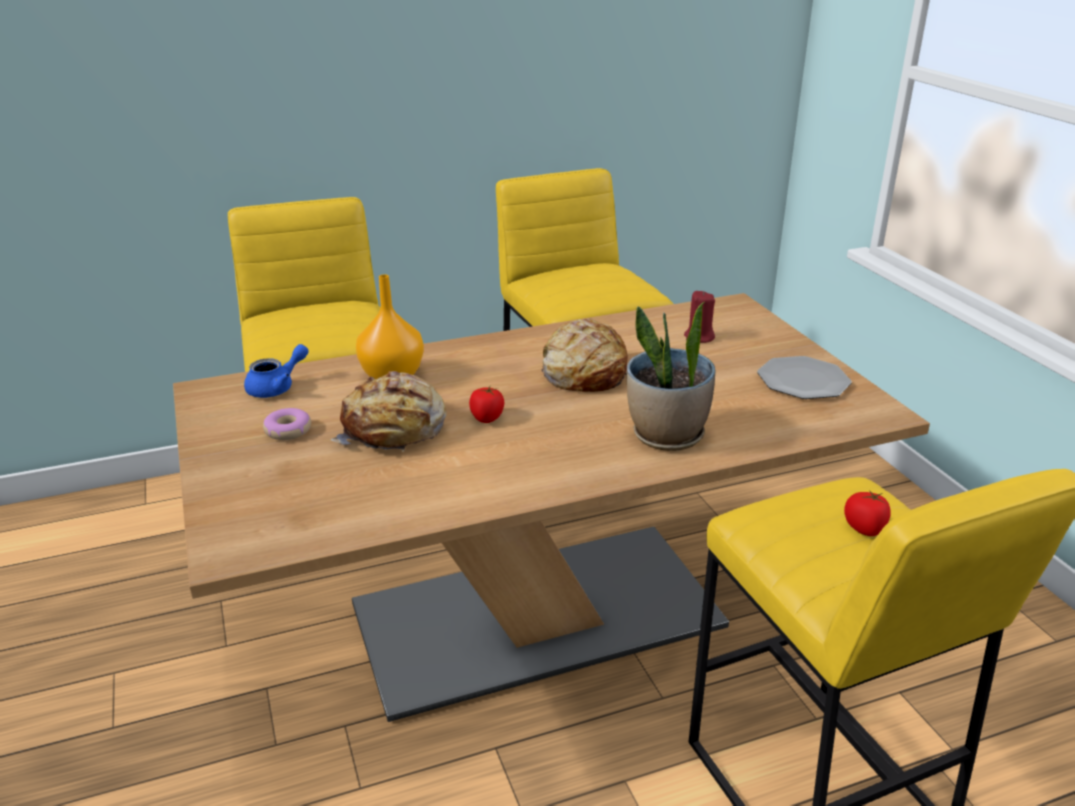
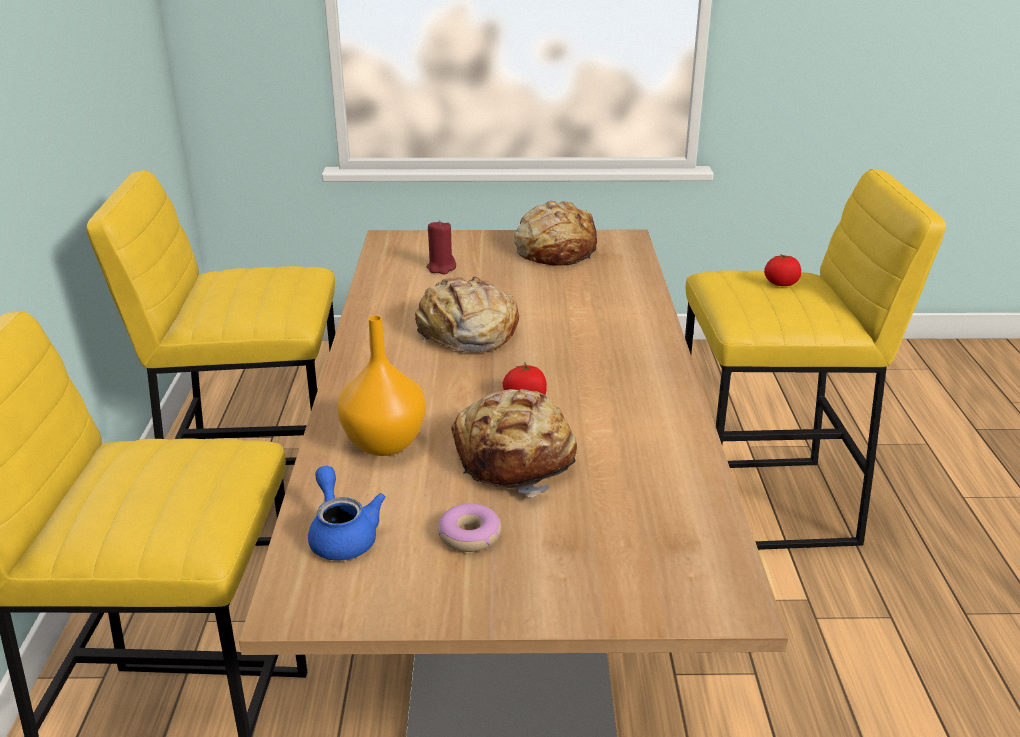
camera: 70 degrees left, 0 degrees up
(666, 436) = (613, 321): potted plant -> none
(803, 380) = (555, 250): plate -> bread

